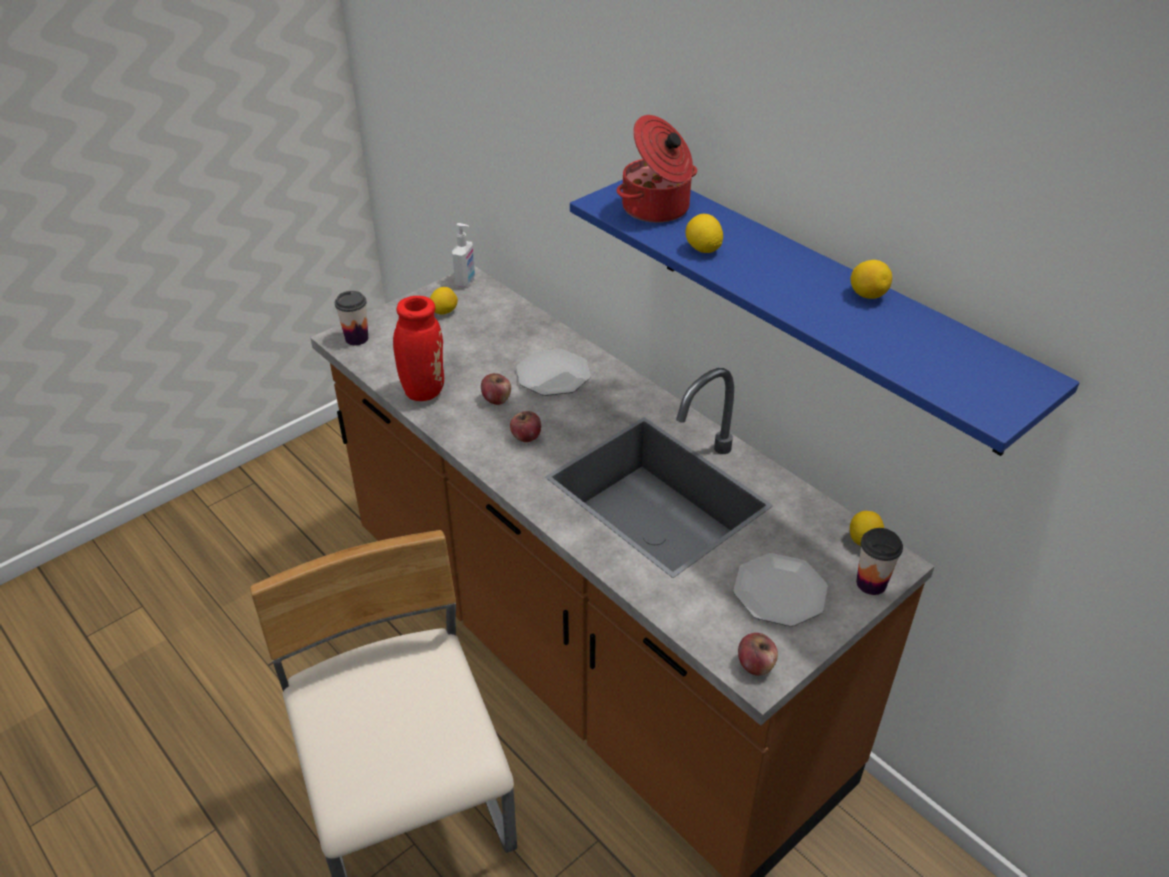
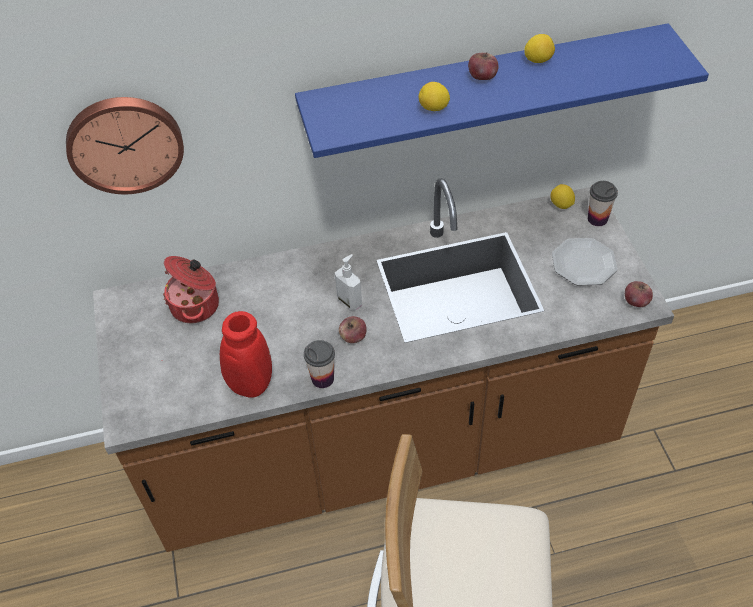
camera: 60 degrees left, 10 degrees up
(356, 338) = (136, 411): cup -> cup (322, 378)
(444, 311) = (148, 334): lemon -> none
(466, 281) = (115, 304): soap dispenser -> soap dispenser (350, 301)
(496, 399) = (295, 339): apple -> apple (482, 77)
(521, 127) = (125, 143): none -> wall clock
(553, 375) = (291, 293): plate -> none
(657, 209) = (361, 109): cooking pot -> cooking pot (196, 305)

